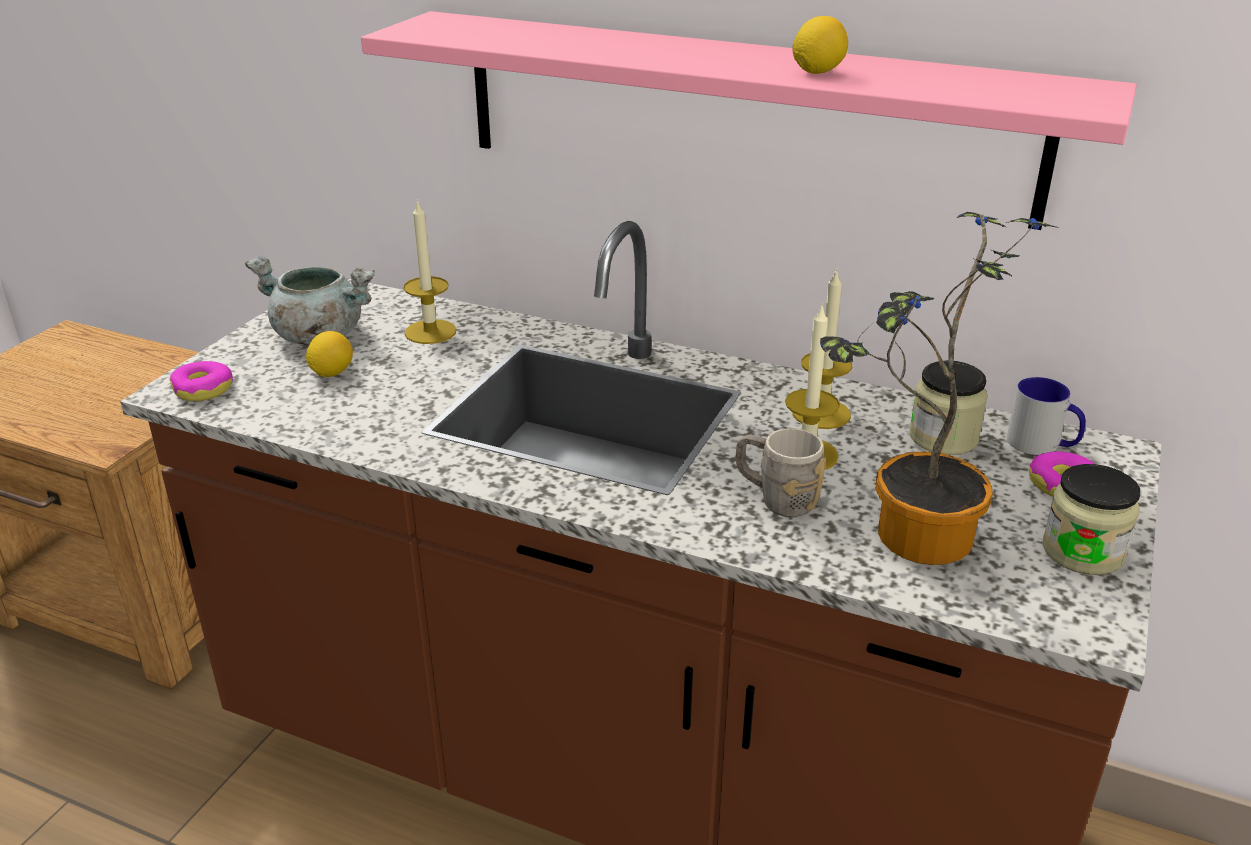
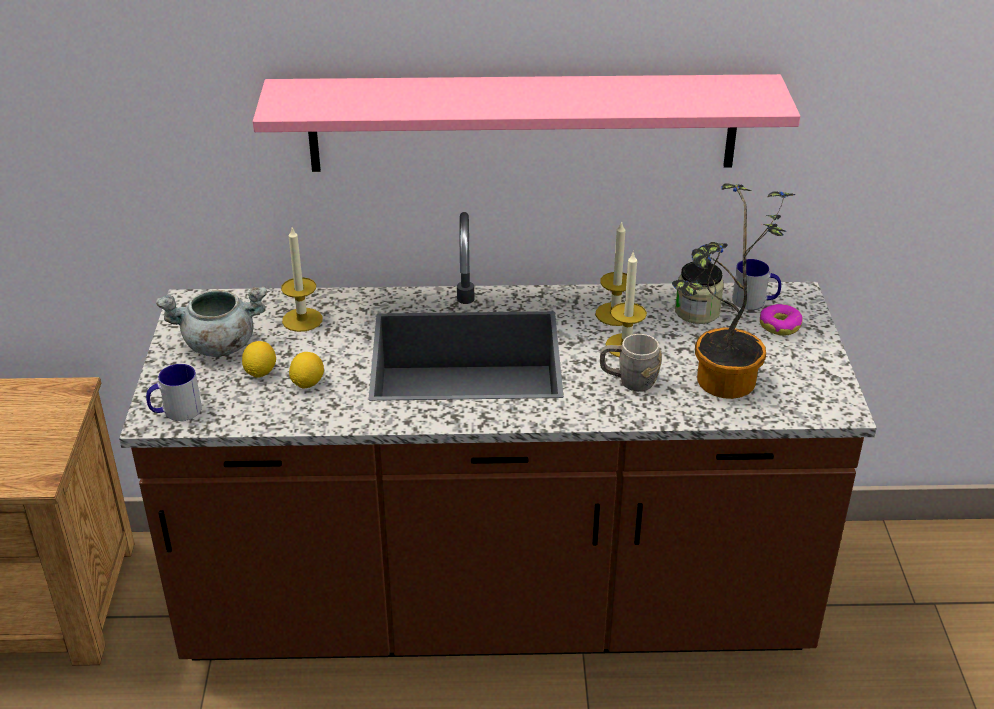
camera: 25 degrees left, 5 degrees up
(203, 389) = (176, 412): donut -> mug
(817, 72) = (598, 100): lemon -> lemon (307, 383)
(1082, 551) = (812, 365): jar -> none

